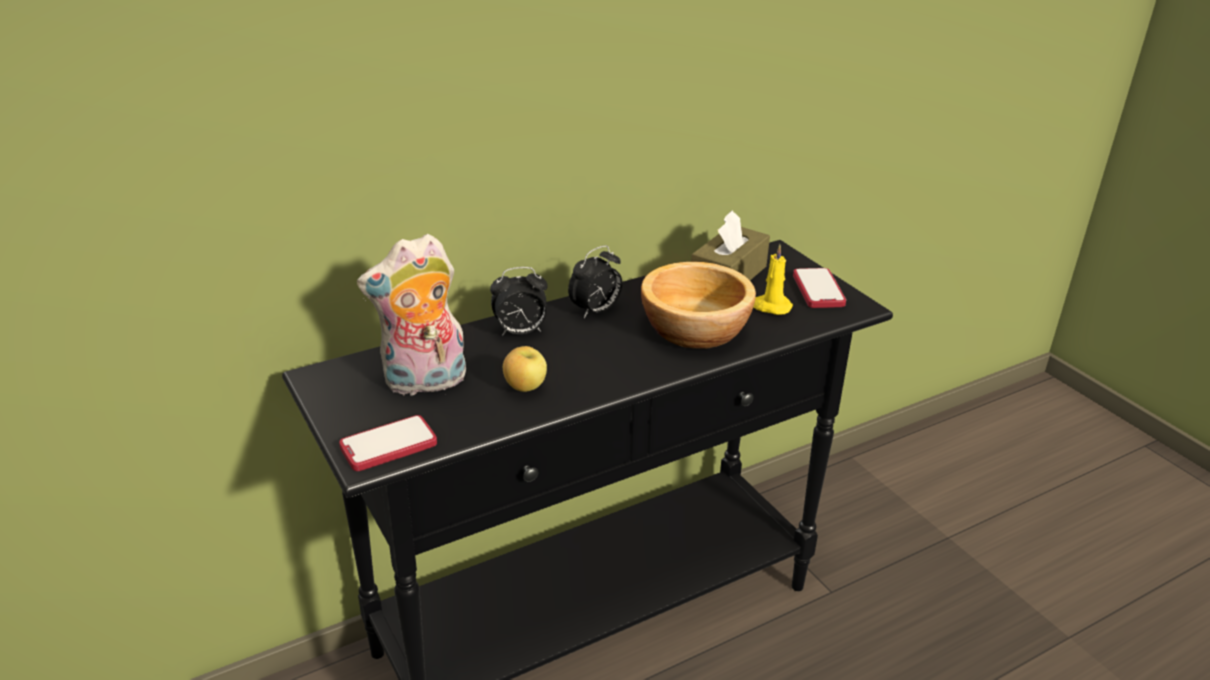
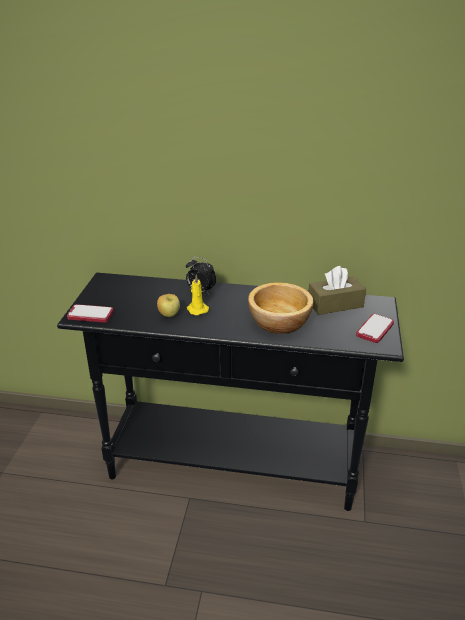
camera: 40 degrees right, 0 degrees up
(424, 383) = (135, 297): plush toy -> none
(595, 311) = (245, 295): alarm clock -> none
(770, 306) = (335, 327): yellow candle -> yellow candle (197, 309)

